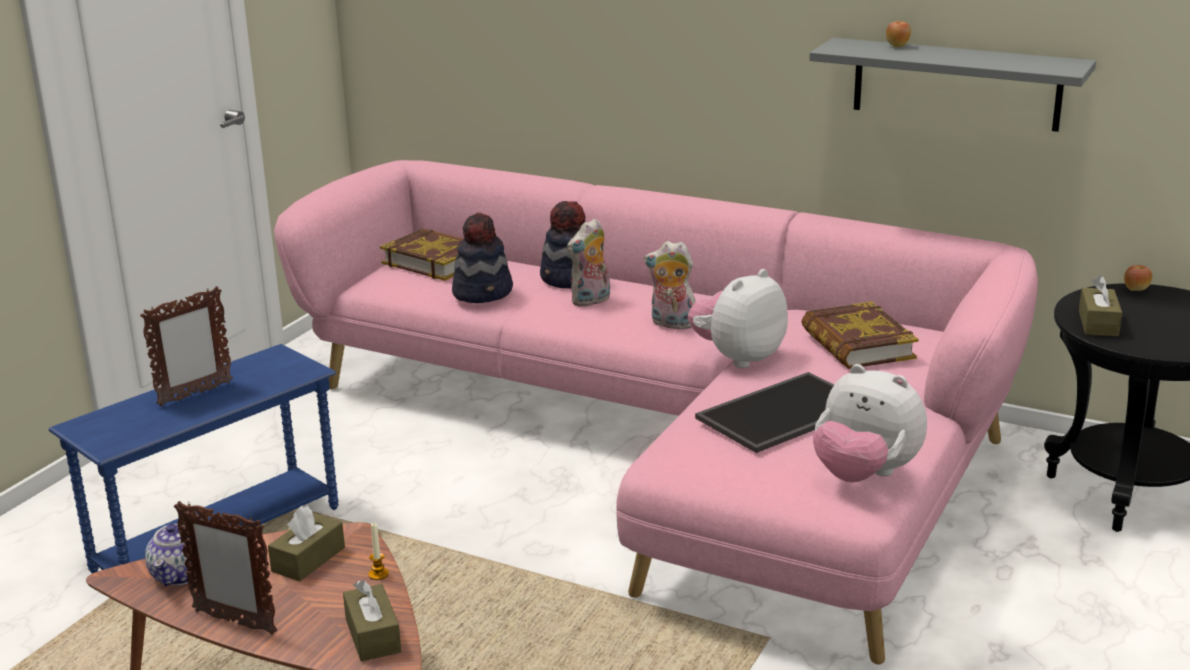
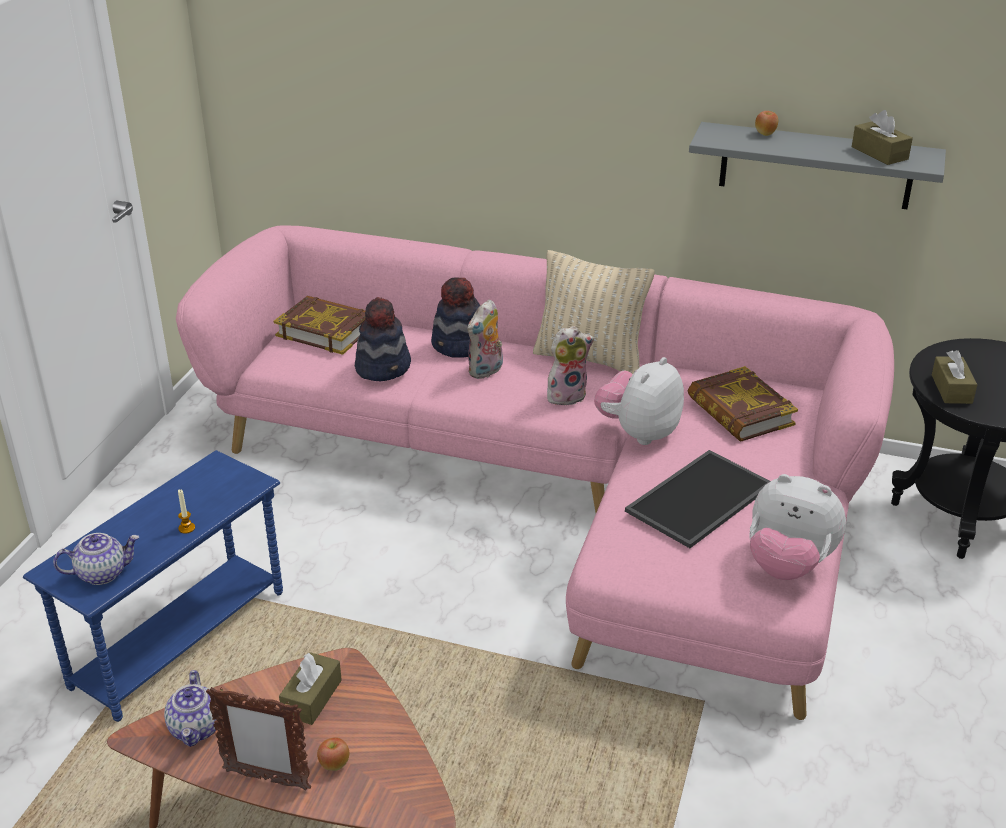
camera: 10 degrees left, 10 degrees up
(126, 430) = (102, 573): none -> teapot
(194, 394) = (154, 521): picture frame -> none
(373, 635) = (399, 781): brown tissue box -> brown tissue box (879, 153)
(378, 574) = (382, 709): candle -> candle (186, 528)
(671, 324) = (566, 395): plush toy -> plush toy turned 150 degrees clockwise
(709, 297) = (590, 358): none -> beige pillow
(1136, 290) = (971, 346): apple -> apple (334, 764)

